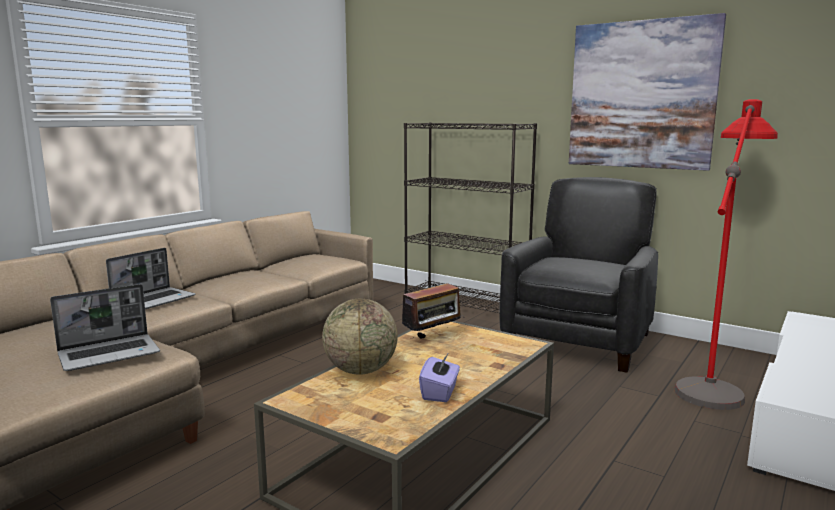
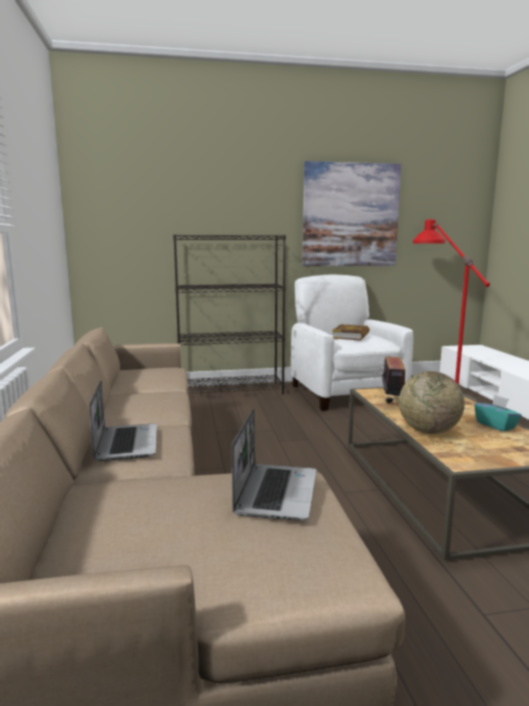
camera: 45 degrees left, 0 degrees up
(440, 393) = (496, 425): purple tissue box -> turquoise tissue box
(578, 263) = (351, 336): none -> book
(579, 340) = (345, 393): black armchair -> white armchair

